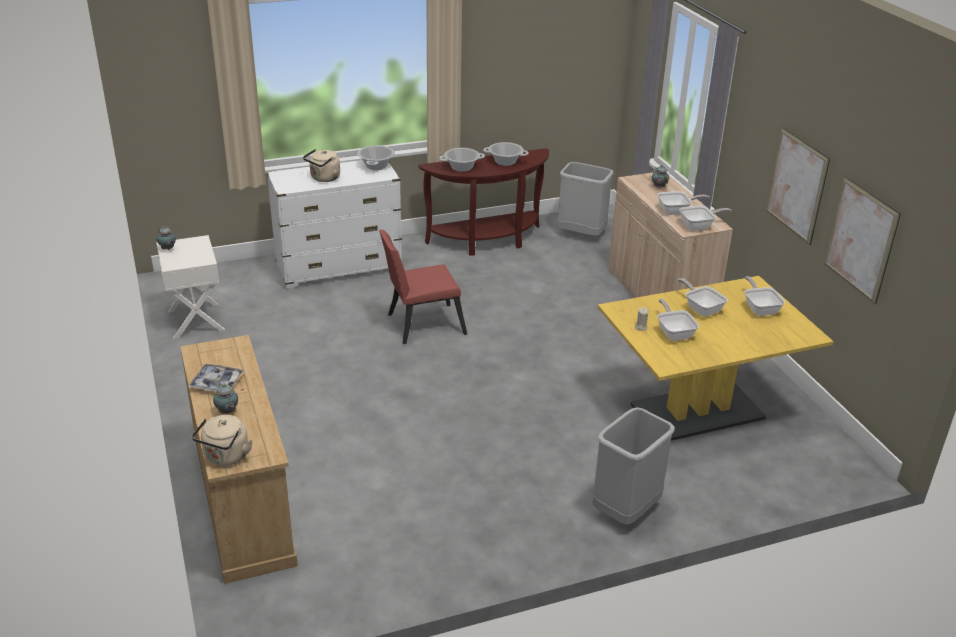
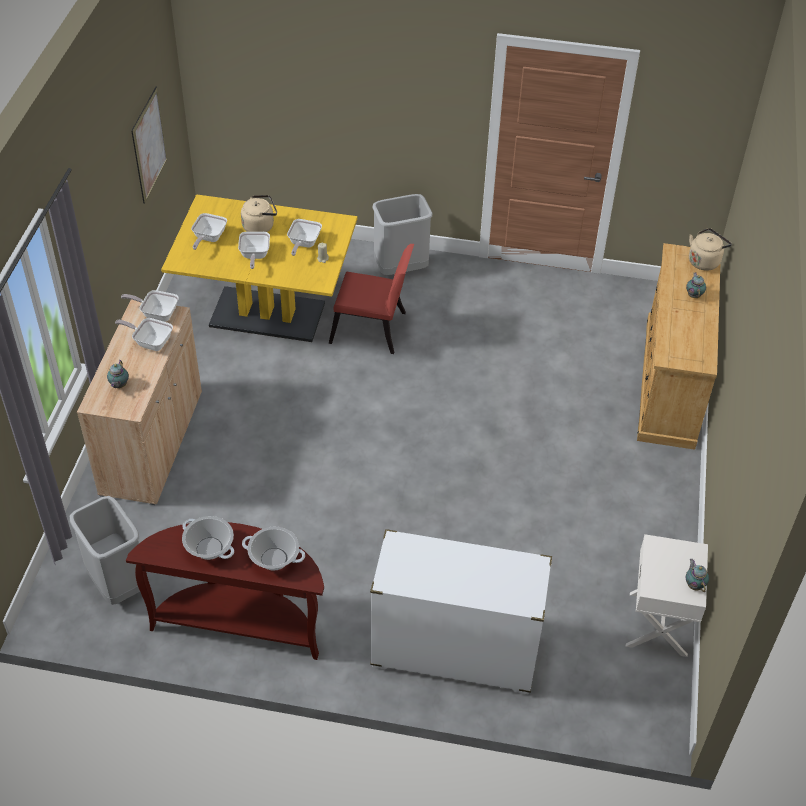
camera: 150 degrees left, 15 degrees up
(217, 383) = (695, 324): tray -> none
(324, 178) = (478, 569): beige kettle -> beige kettle (260, 226)
(376, 166) = (397, 571): cooking pot -> none
(421, 324) = (420, 511): red chair -> red chair (373, 330)
(796, 186) = (115, 201): picture -> none

